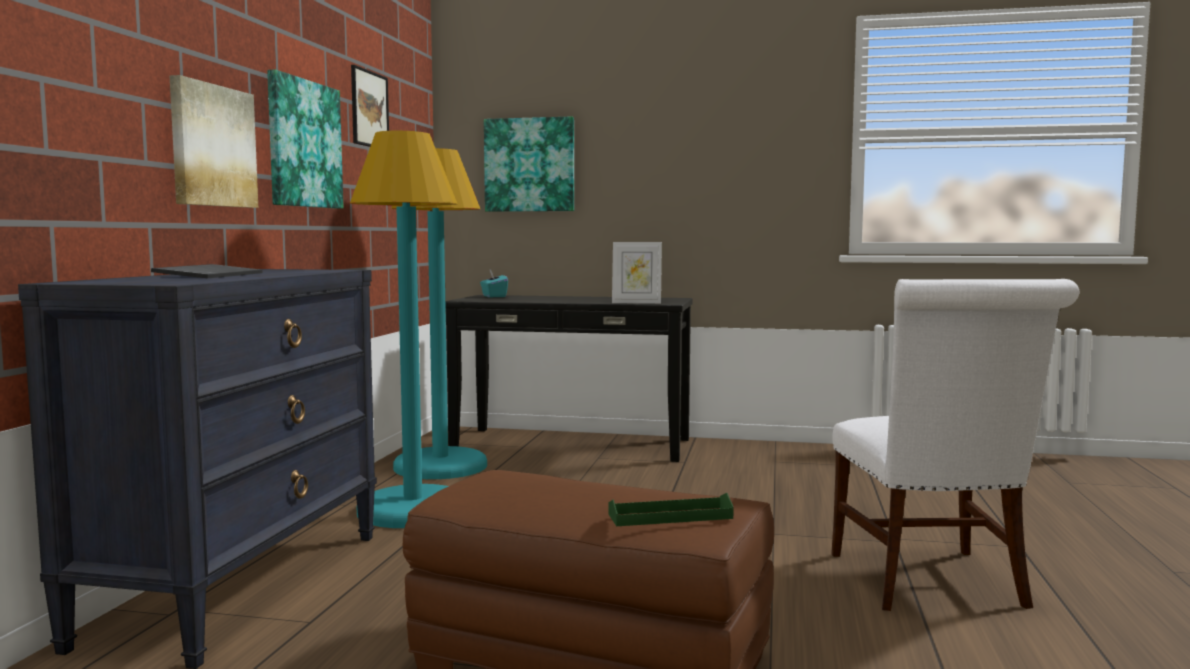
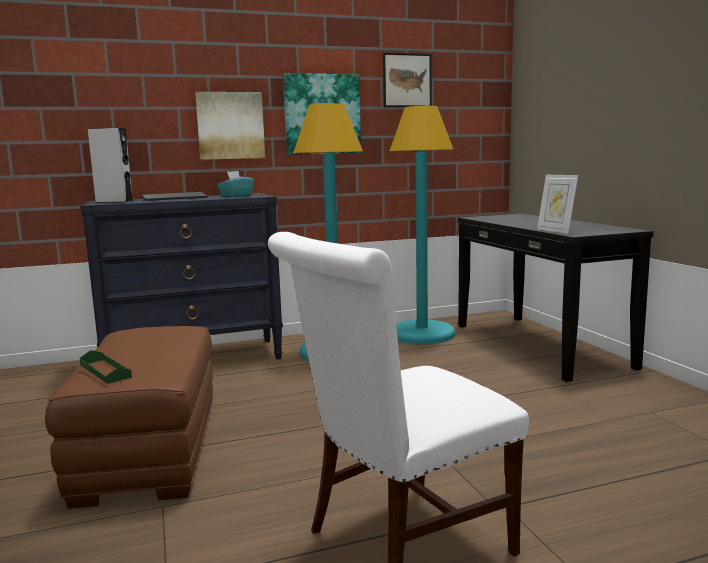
camera: 60 degrees right, 5 degrees up
(159, 281) = (114, 202): none -> grey speaker
(494, 296) = (515, 216): turquoise tissue box -> turquoise tissue box (236, 196)
(530, 165) = (558, 104): picture -> none

